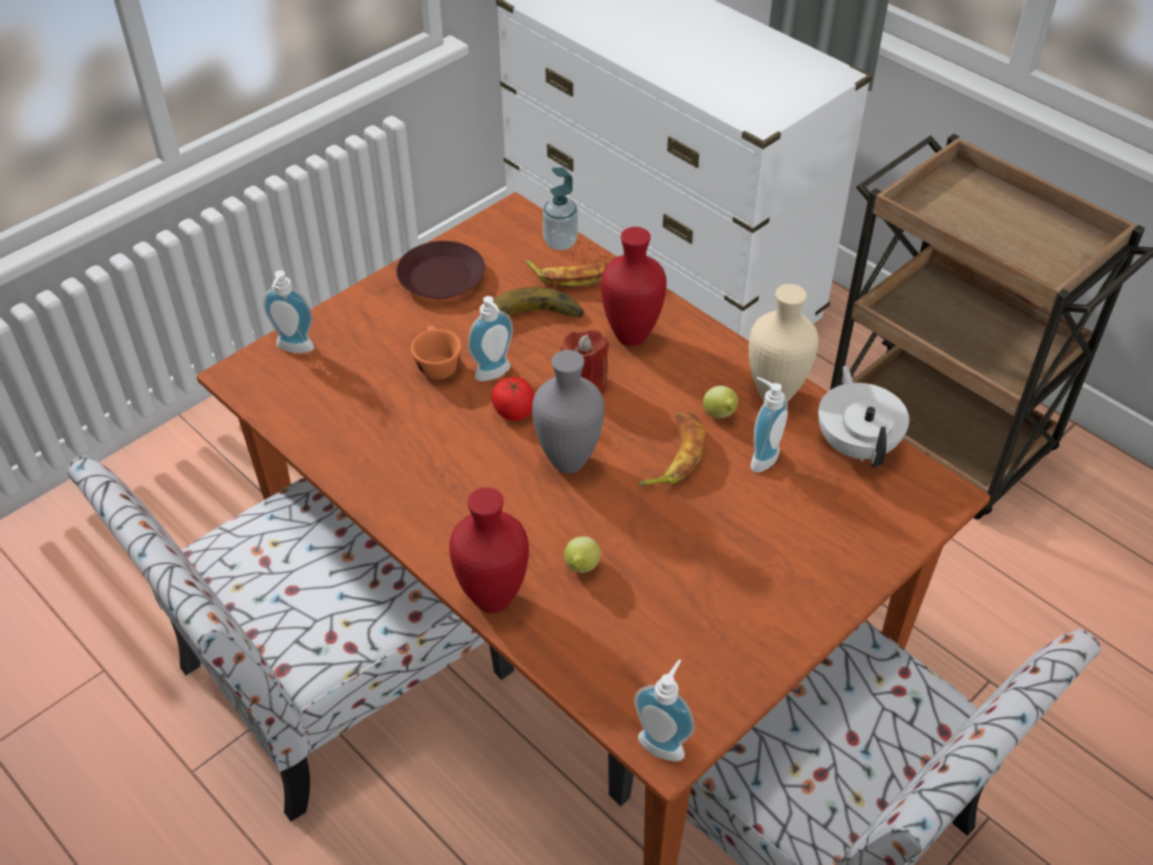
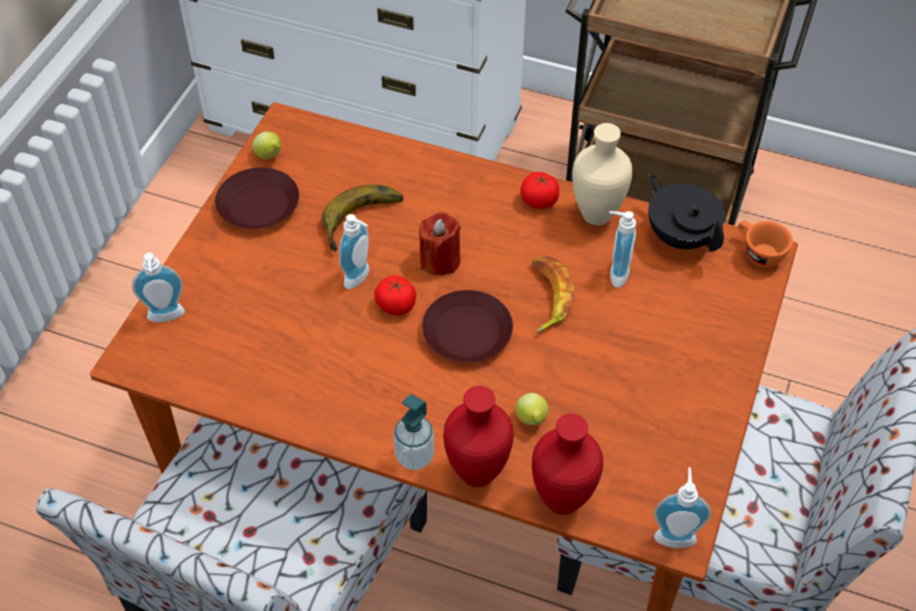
camera: 25 degrees left, 5 degrees up
(436, 364) = (303, 287): orange cup -> orange cup (758, 253)
(560, 242) = (343, 138): soap dispenser -> soap dispenser (414, 456)
(569, 460) = (467, 332): grey vase -> brown plate
(574, 275) = (372, 165): banana -> none
(629, 336) = (451, 205): red vase -> red vase (559, 501)
(720, 416) = (564, 249): lemon -> lemon (270, 156)
(722, 361) = (539, 201): none -> tomato
(856, 445) = (681, 236): white teapot -> black teapot

